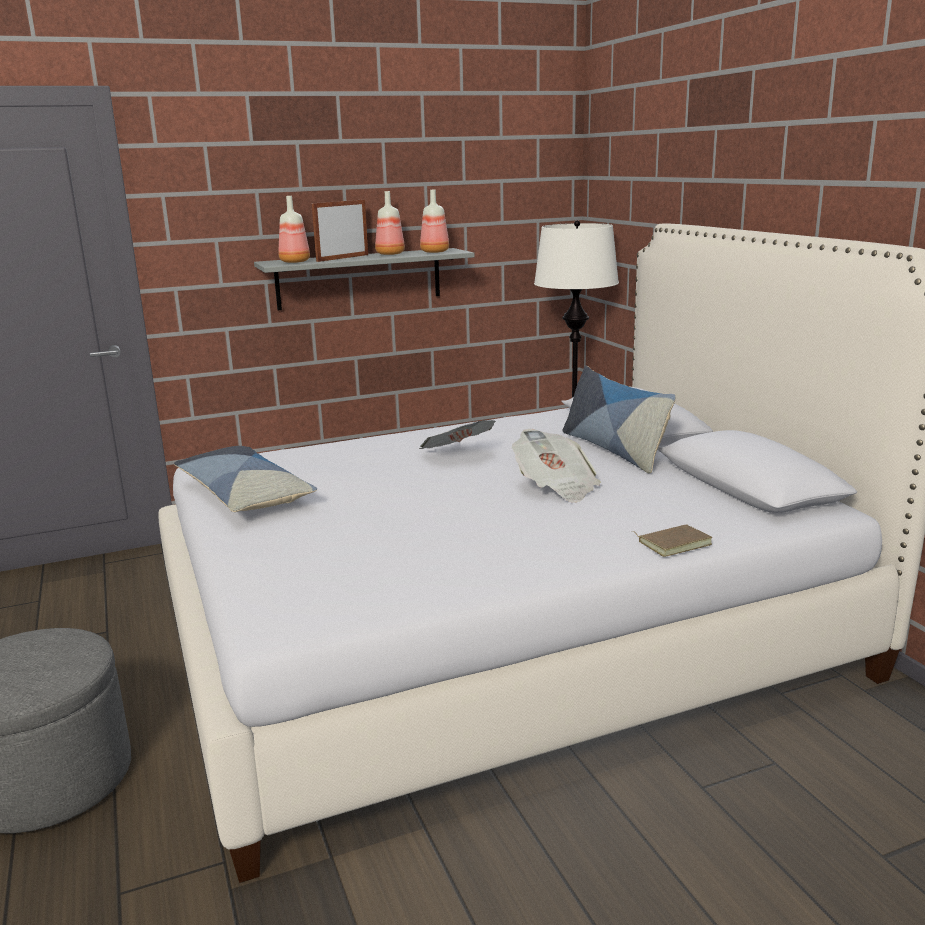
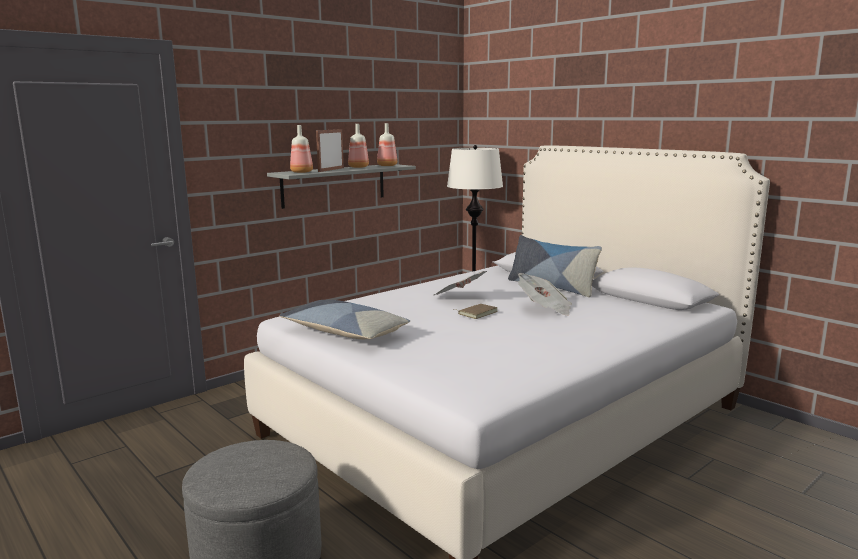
camera: 20 degrees left, 5 degrees down
(673, 543) = (649, 330): brown book -> brown book (477, 313)

